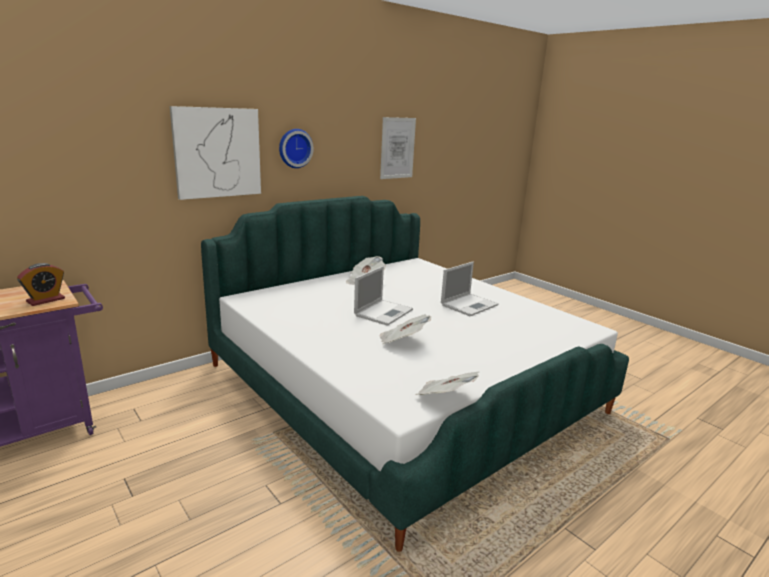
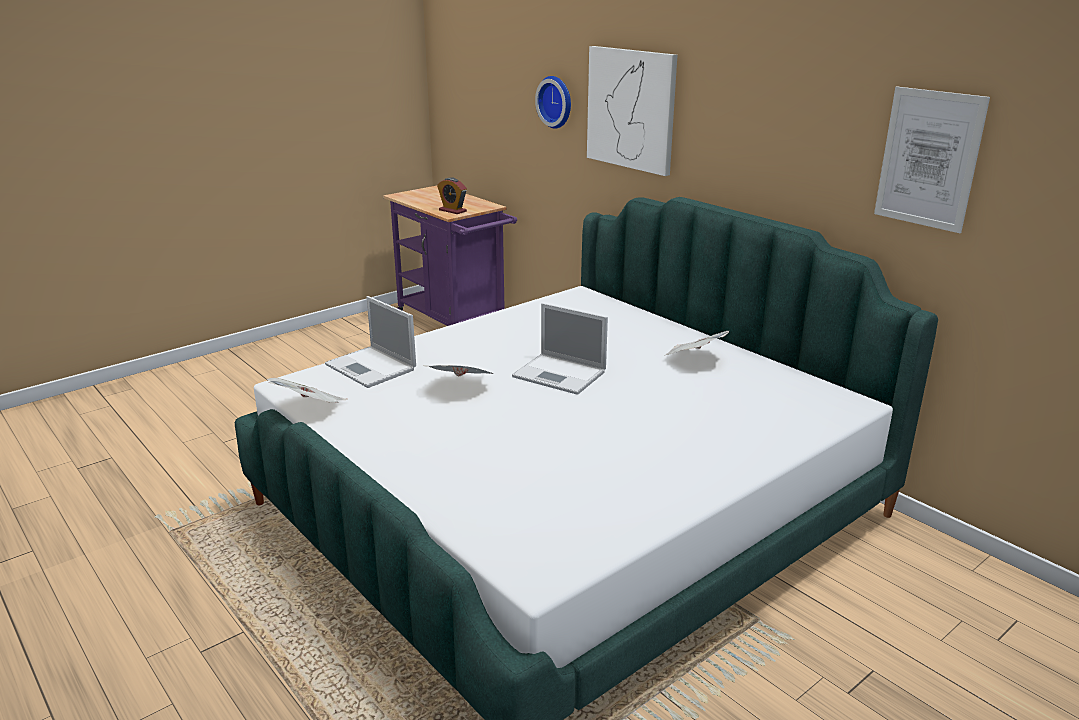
camera: 90 degrees right, 5 degrees up
(294, 148) = (722, 120): wall clock -> wall clock (556, 101)
(469, 305) = (622, 445): laptop -> laptop (372, 367)

